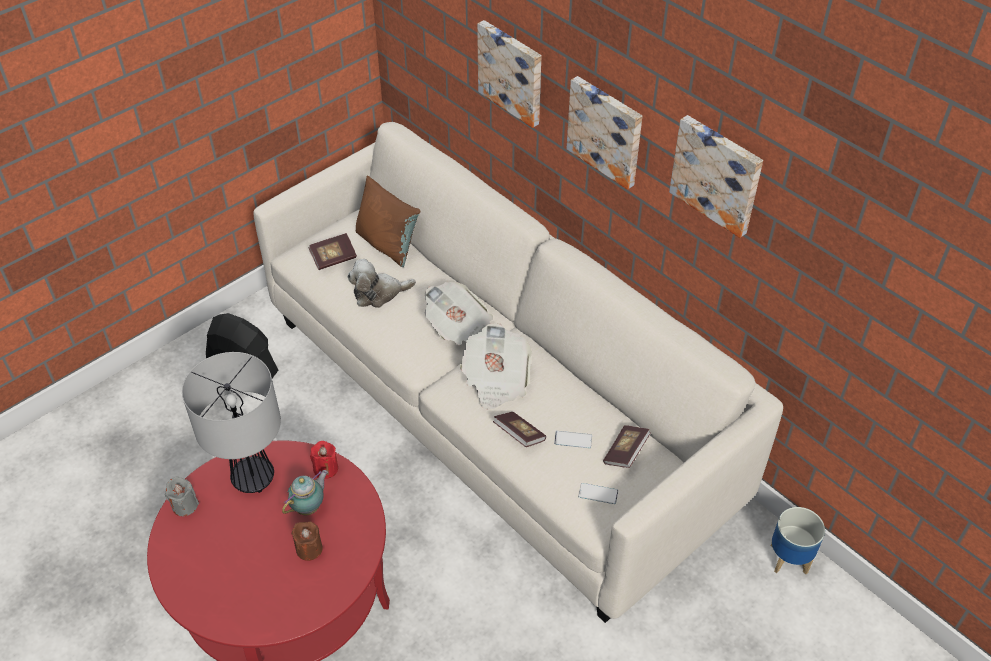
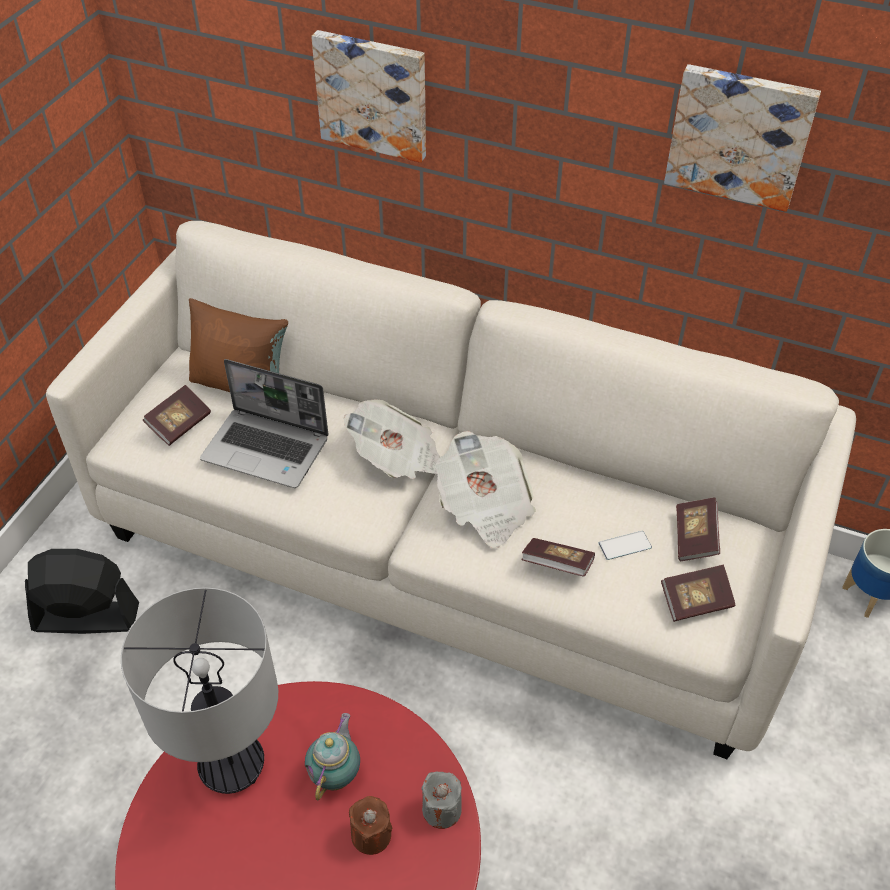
camera: 25 degrees left, 0 degrees up
(185, 505) = (151, 850): grey candle -> grey candle (441, 809)
(325, 468) = (327, 710): red candle -> none
(378, 293) = (267, 449): plush toy -> laptop
(598, 494) = (695, 601): phone -> book
(606, 130) = (544, 130): picture -> none

